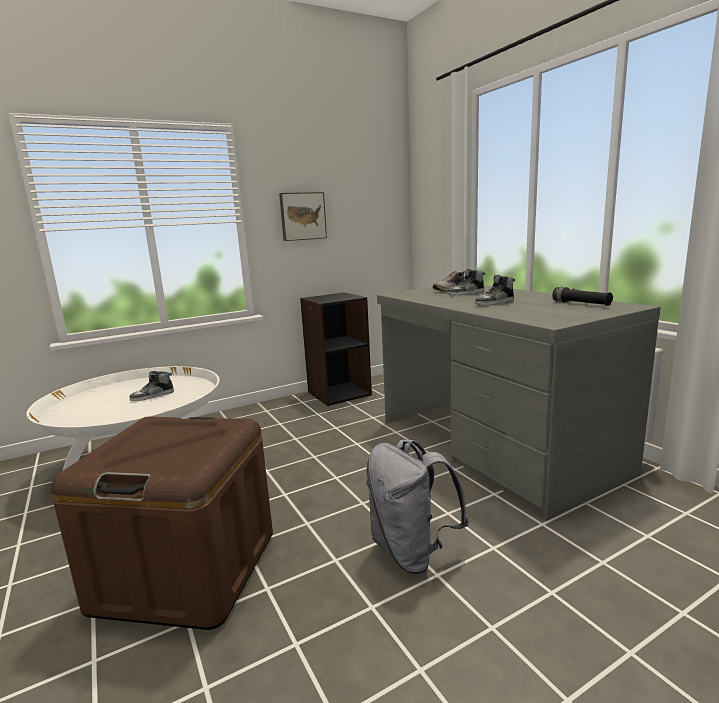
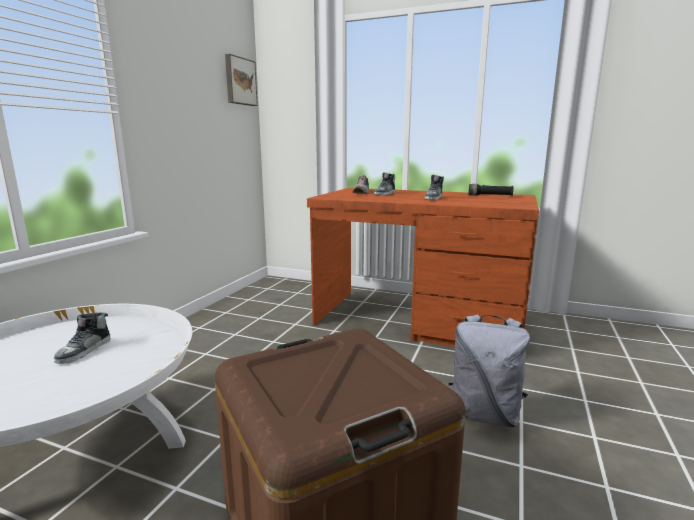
camera: 40 degrees left, 0 degrees up
(302, 216) = (176, 115): picture -> picture (239, 81)
(339, 393) = (228, 311): black bookcase -> none
(494, 445) = (419, 321): grey desk -> brown desk

